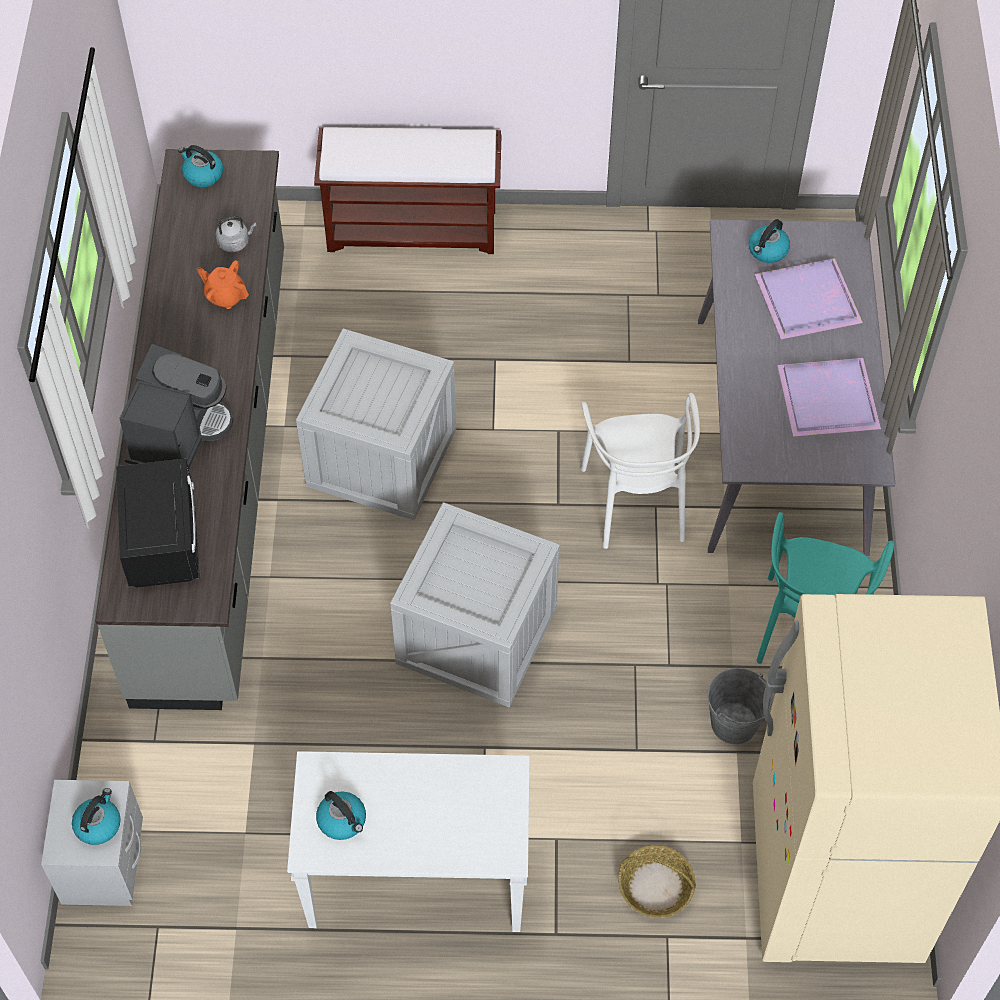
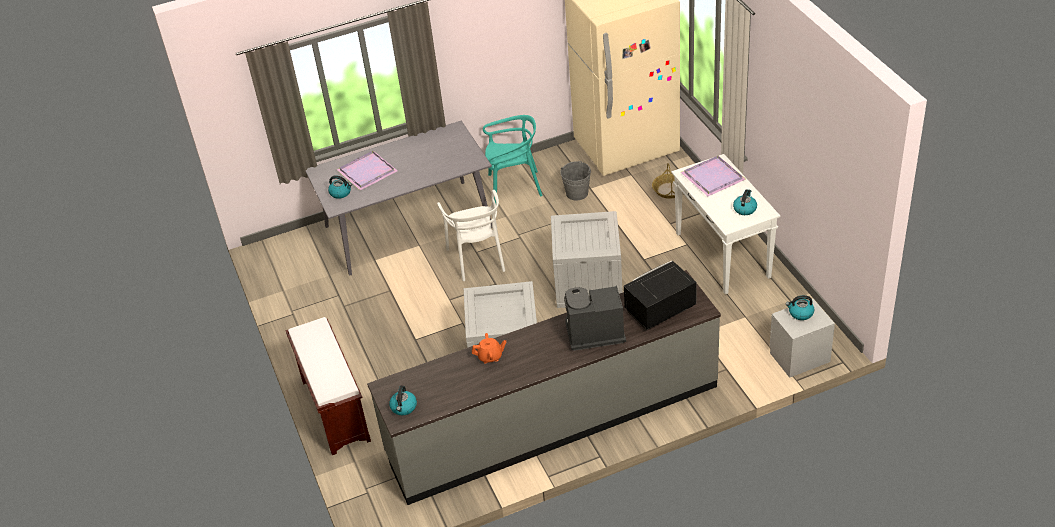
camera: 110 degrees left, 15 degrees down
(225, 296) = (490, 357): orange teapot -> orange teapot turned 105 degrees counterclockwise
(235, 242) = (449, 370): grey kettle -> none
(636, 502) = (477, 259): white chair -> white chair turned 105 degrees clockwise
(826, 400) = (426, 150): purple tray -> purple tray (714, 177)

